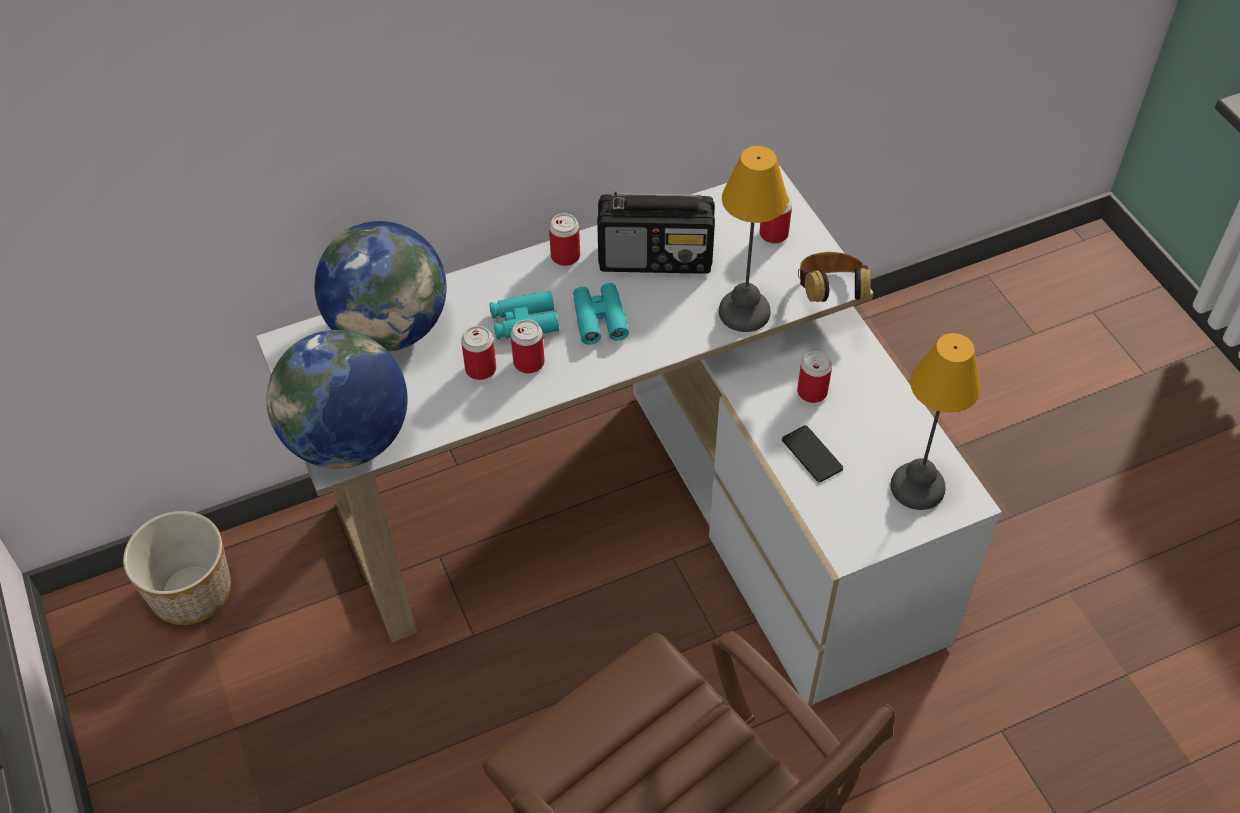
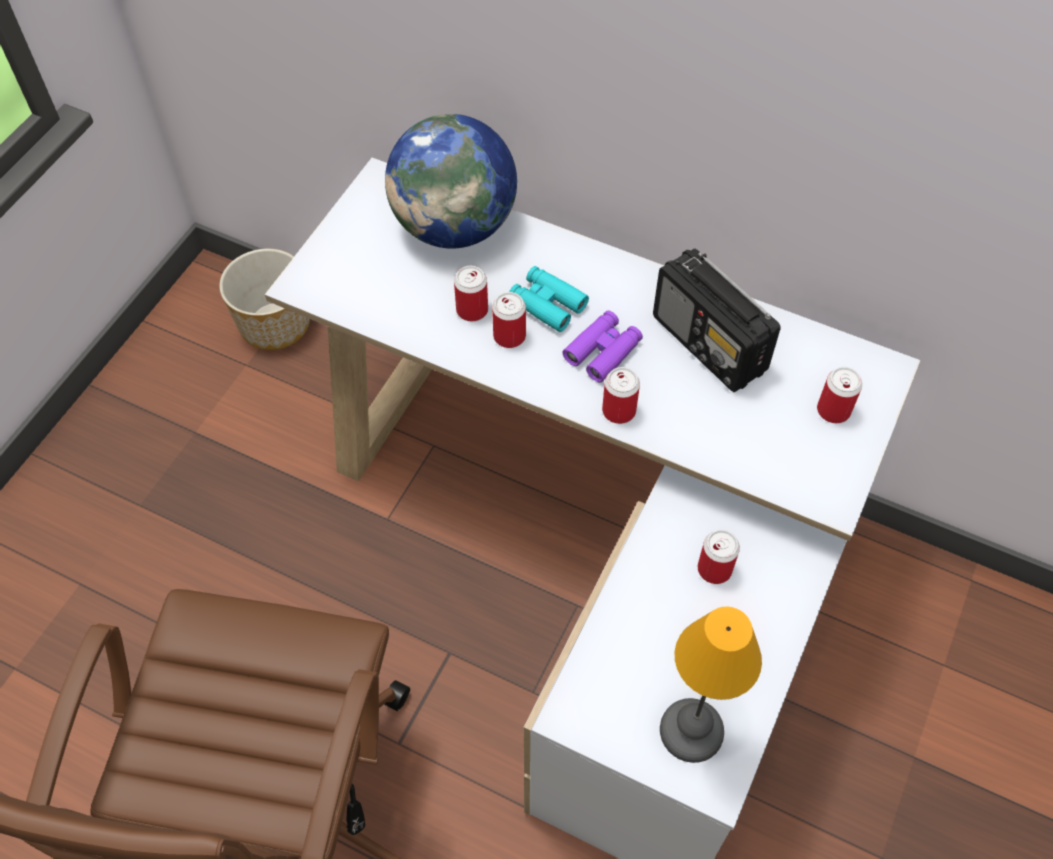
camera: 50 degrees right, 5 degrees up
(348, 440) = (326, 279): globe -> none
(565, 256) = (644, 282): can -> can (619, 410)
(599, 319) = (603, 351): turquoise binoculars -> purple binoculars
(744, 311) = (720, 448): table lamp -> none
(812, 454) = (645, 616): phone -> none
(830, 295) = (810, 502): headphones -> none

